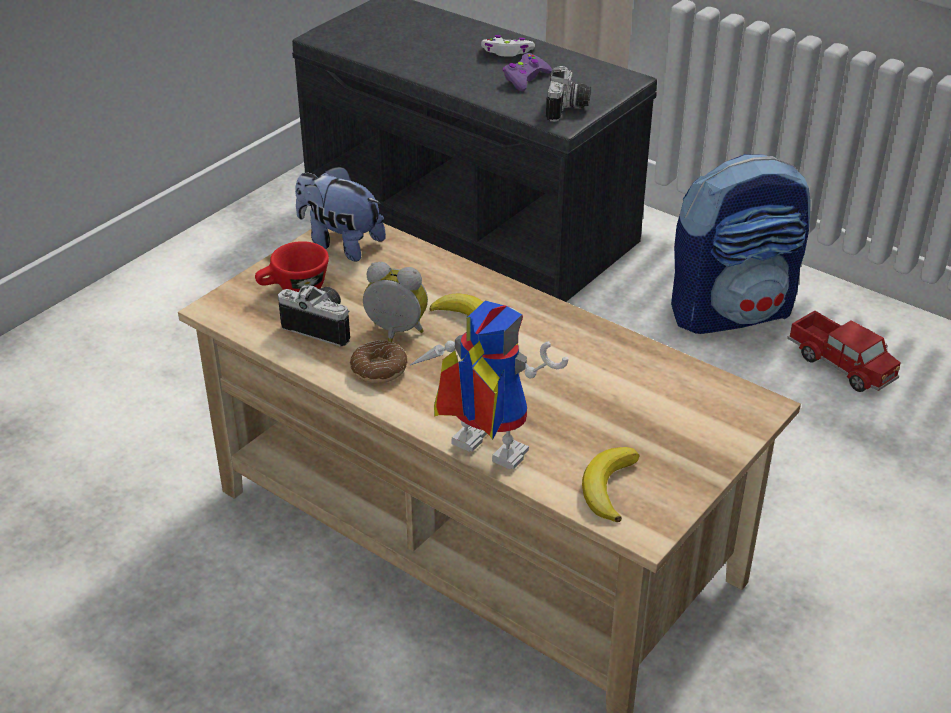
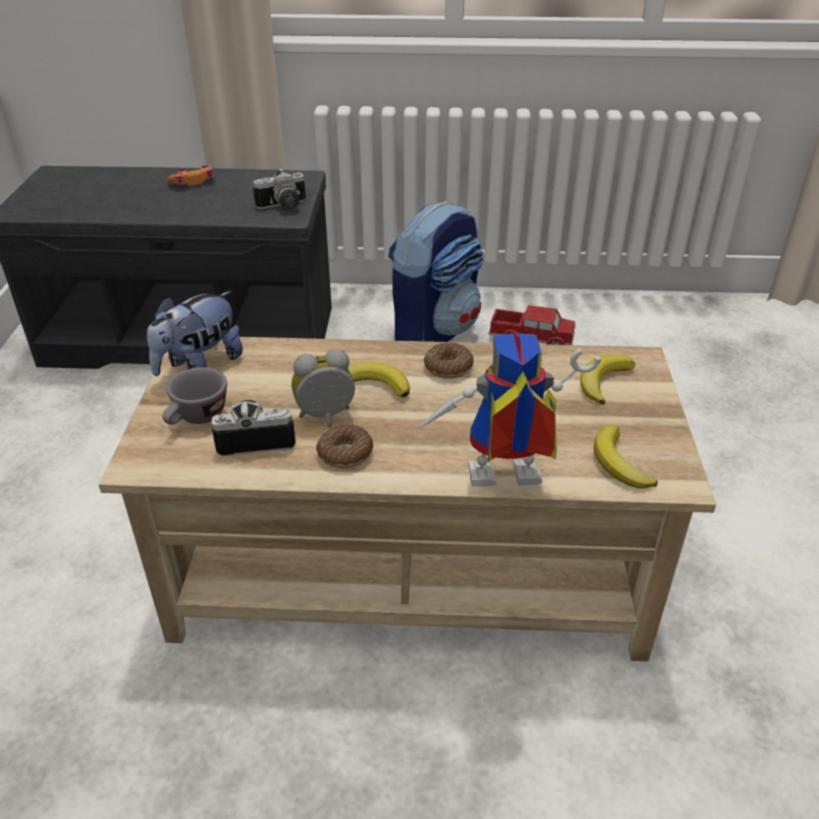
camera: 35 degrees left, 0 degrees up
(294, 290) = (197, 419): red cup -> grey cup
(340, 243) = (199, 365): plush toy -> plush toy turned 45 degrees counterclockwise
(507, 52) = (193, 182): white game controller -> orange game controller
(525, 78) = (227, 196): purple game controller -> none
(552, 333) = (448, 367): none -> donut
(568, 109) = (284, 207): camera -> camera turned 90 degrees clockwise
(690, 409) = (603, 381): none -> banana

